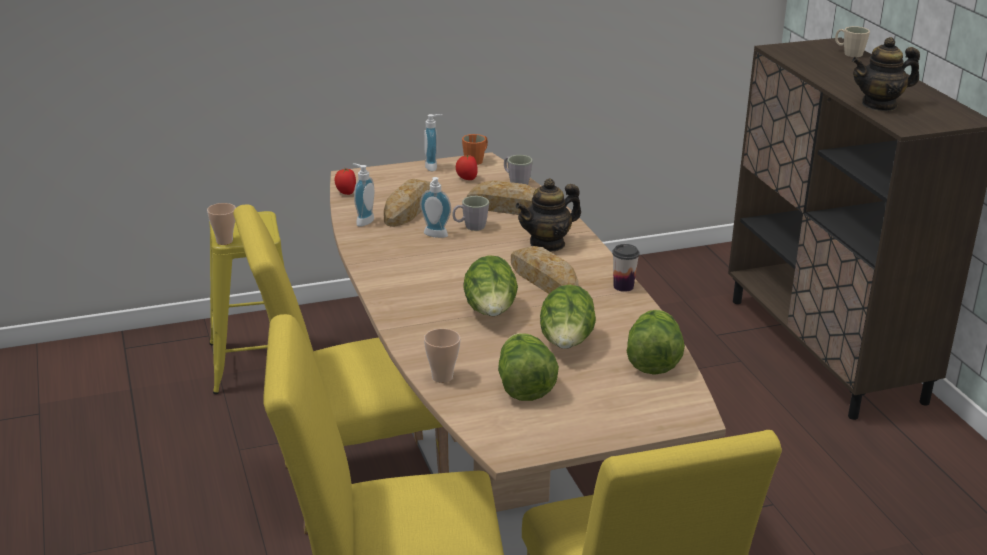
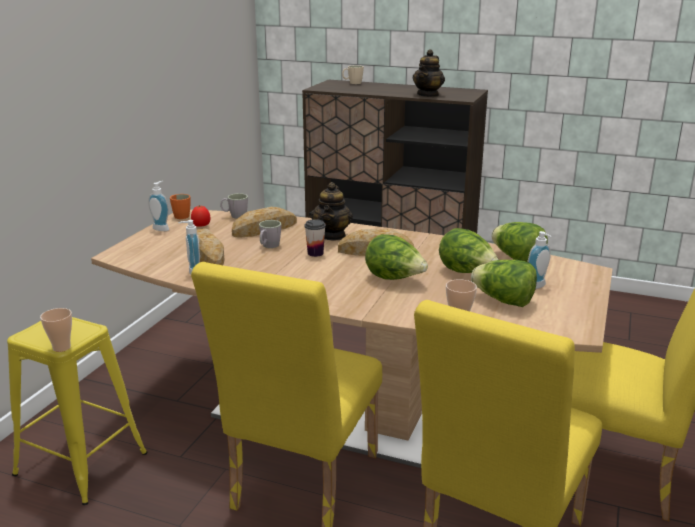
camera: 50 degrees left, 5 degrees down
(345, 193) = (137, 264): tomato -> none
(434, 236) = (260, 259): soap dispenser -> soap dispenser (538, 287)
(623, 286) = (419, 236): cup -> cup (315, 253)

